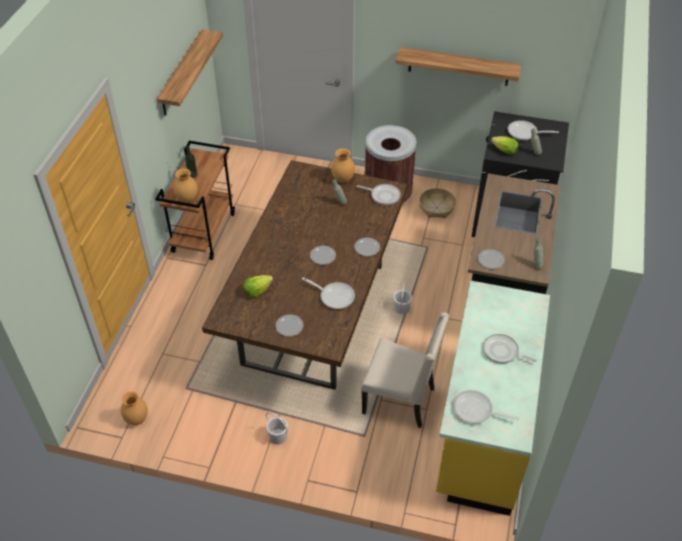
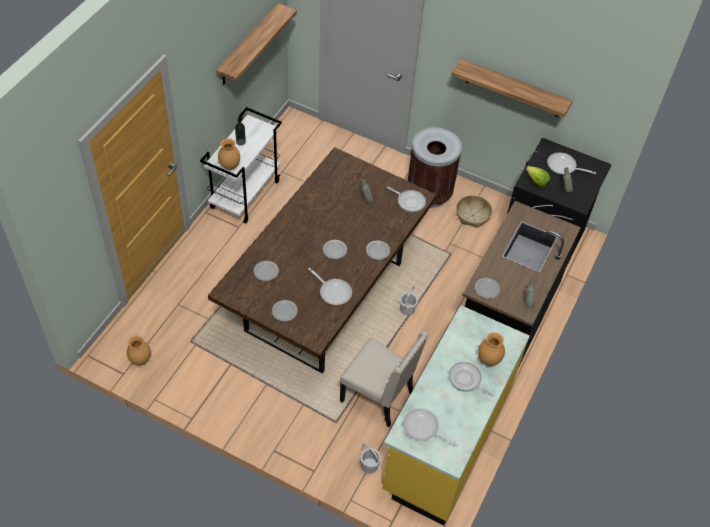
camera: 10 degrees right, 5 degrees up
(203, 232) = (245, 194): brown cart -> white cart
(257, 291) = (265, 271): lettuce -> plate
(278, 436) = (259, 404): white bucket -> white bucket (369, 465)
(342, 180) = (376, 177): brown vase -> brown vase (488, 360)

